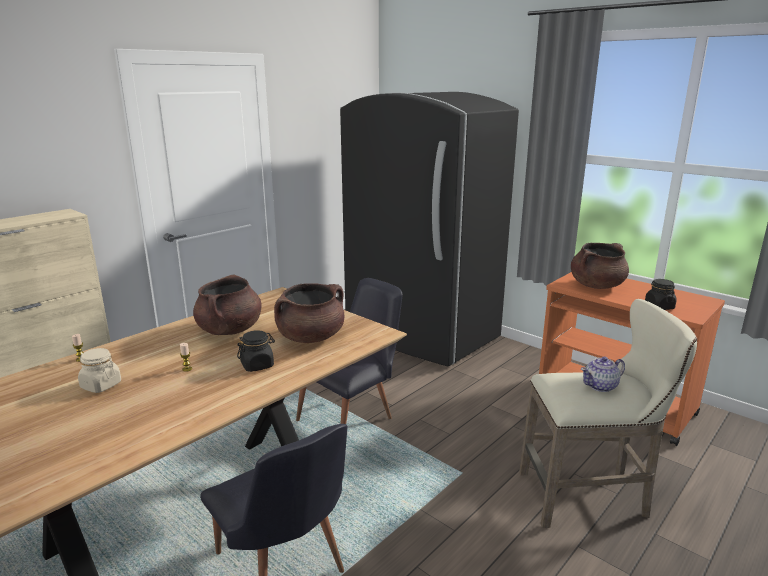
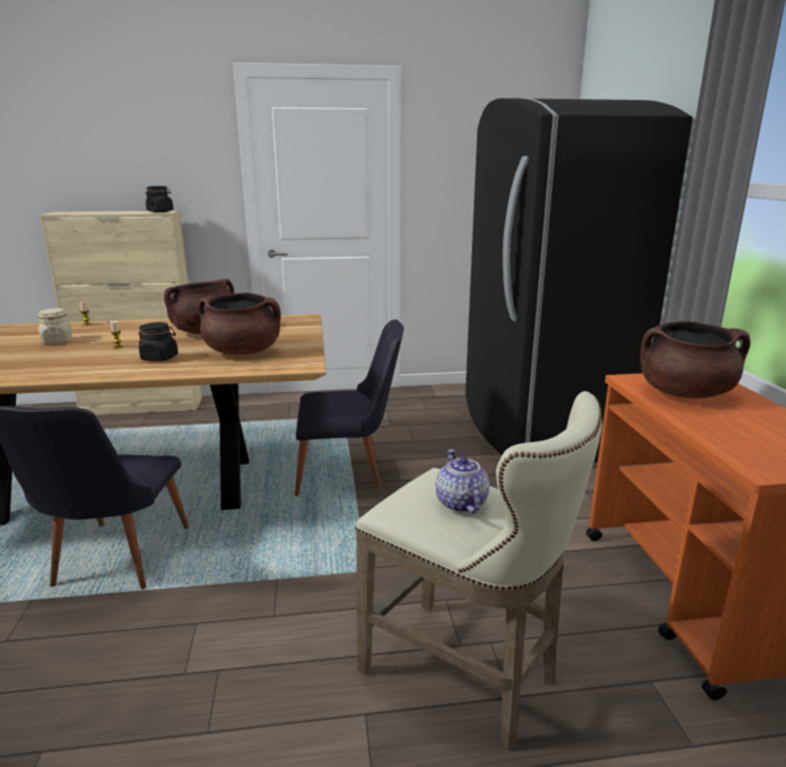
camera: 40 degrees right, 0 degrees up
(601, 386) = (461, 503): teapot -> teapot turned 60 degrees clockwise
(659, 306) = (731, 442): black jar -> black jar (160, 211)

